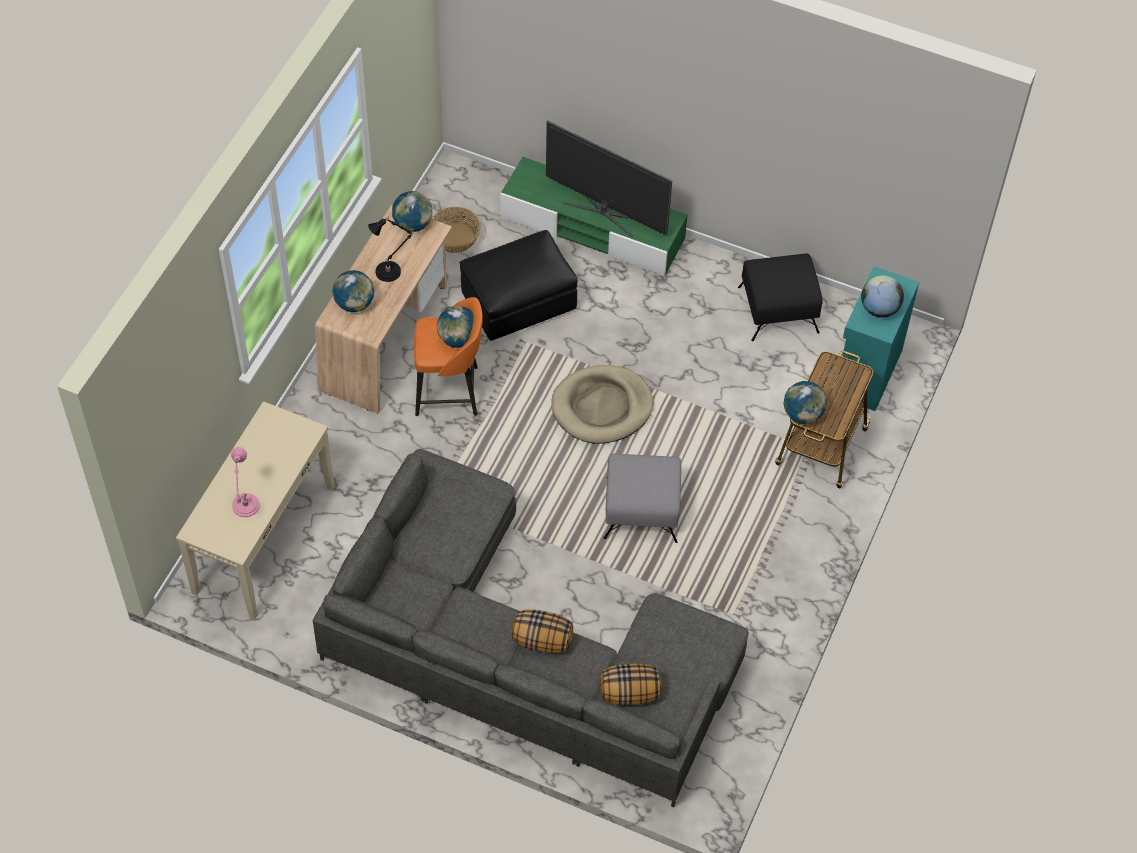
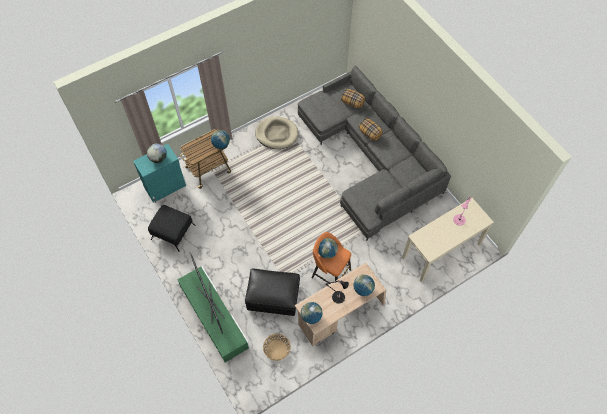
camera: 145 degrees left, 5 degrees up
(602, 407) = (275, 231): beige dog bed -> beige dog bed (276, 134)
(642, 510) = (291, 183): grey ottoman -> none

